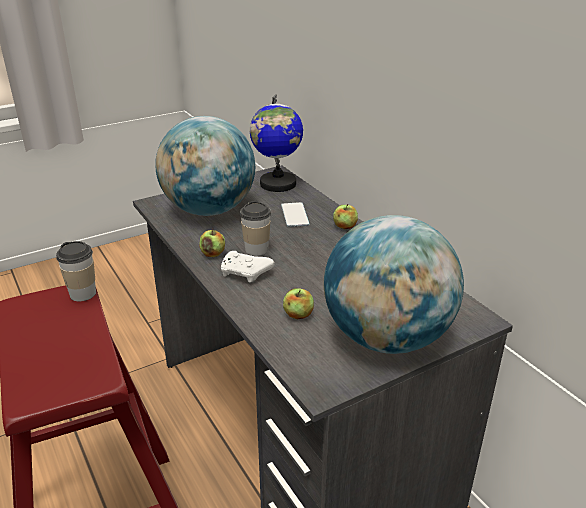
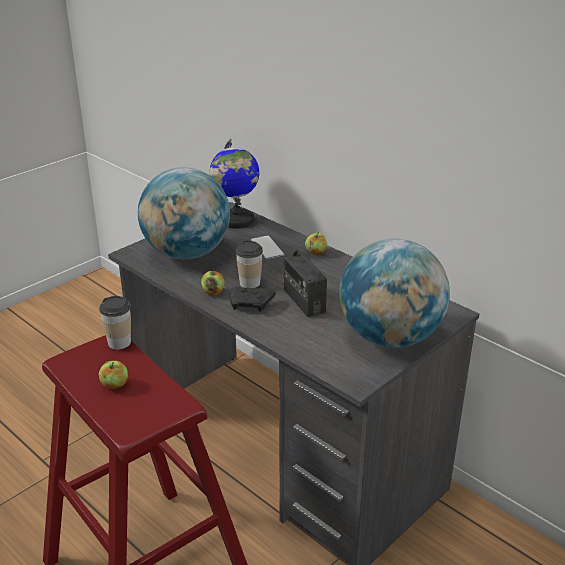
camera: 15 degrees left, 0 degrees up
(246, 273) = (251, 304): white game controller -> black game controller
(298, 315) = (312, 331): apple -> apple (114, 385)
(305, 278) = (304, 301): none -> radio

